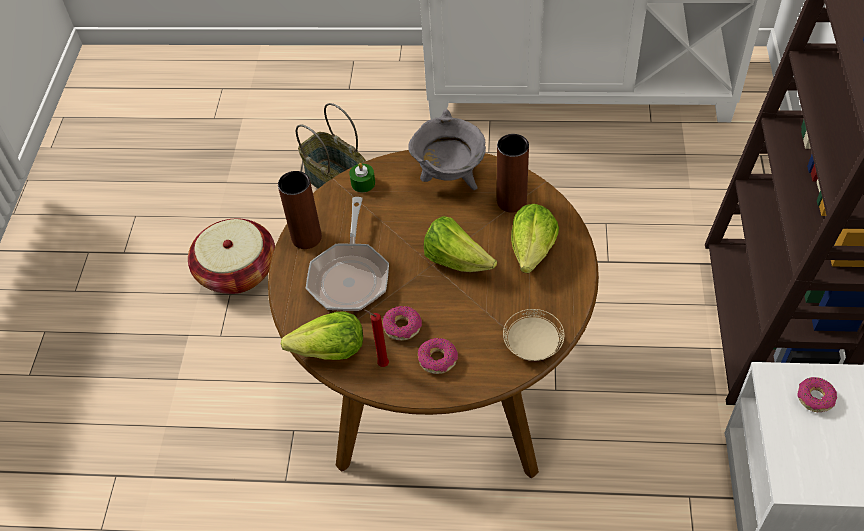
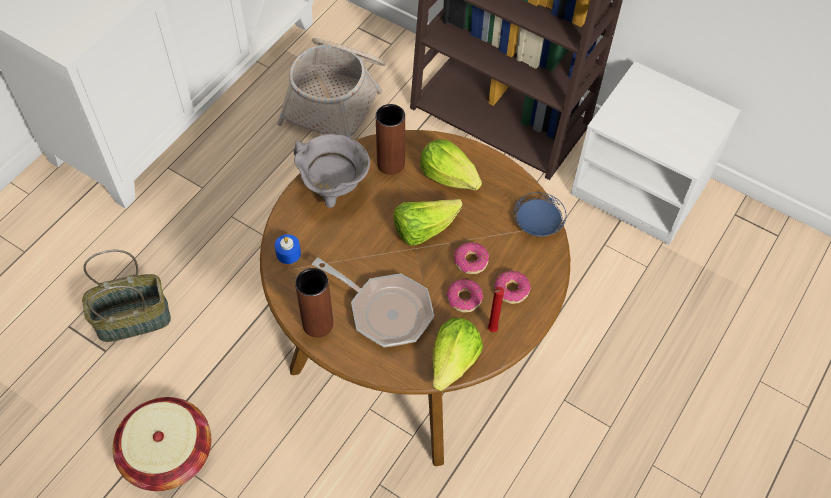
camera: 65 degrees left, 5 degrees up
(363, 183) = (288, 253): green candle -> blue candle
(532, 345) = (537, 223): beige plate -> blue plate
(663, 185) = (337, 98): none -> basket
(814, 398) = (635, 111): donut -> donut (470, 261)

